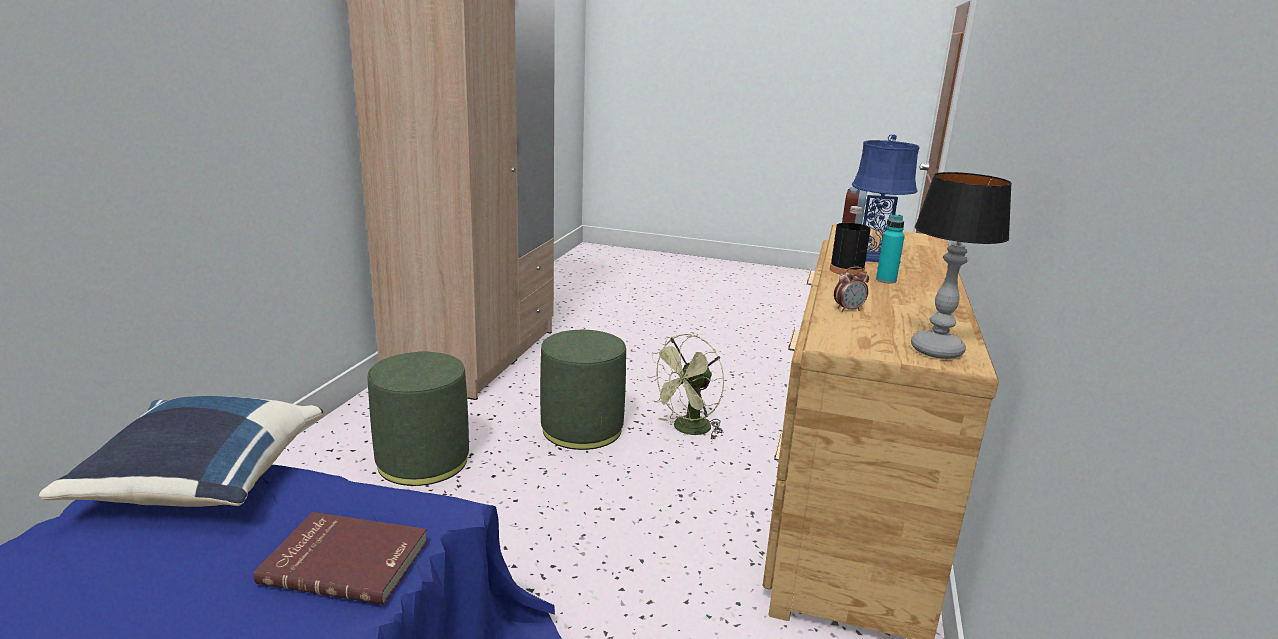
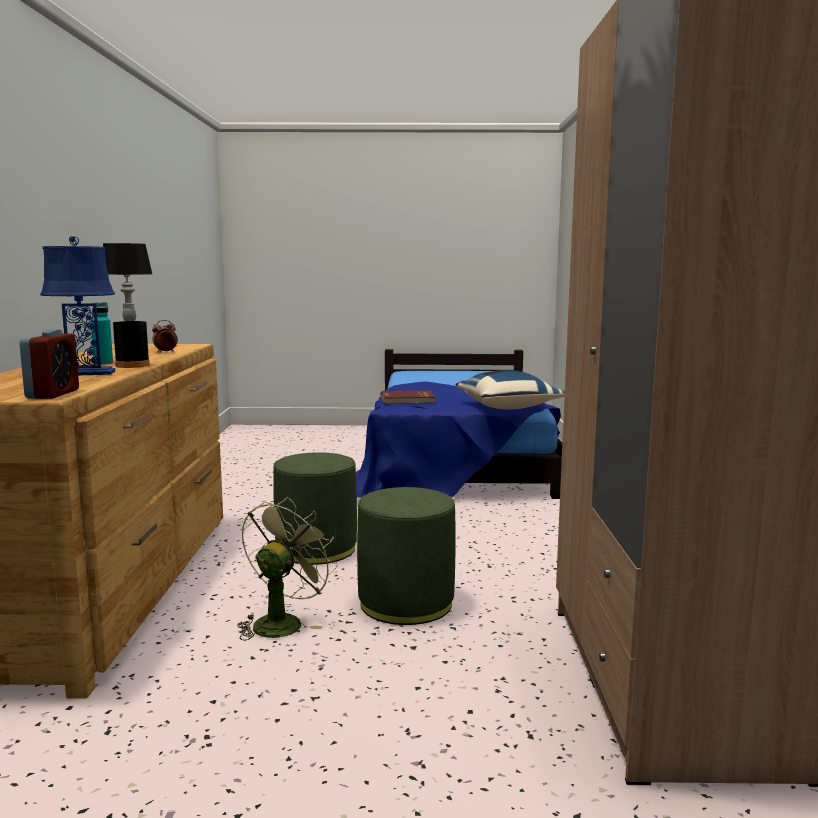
camera: 165 degrees right, 10 degrees down
(422, 461) = (521, 556): green ottoman -> green ottoman (316, 549)

